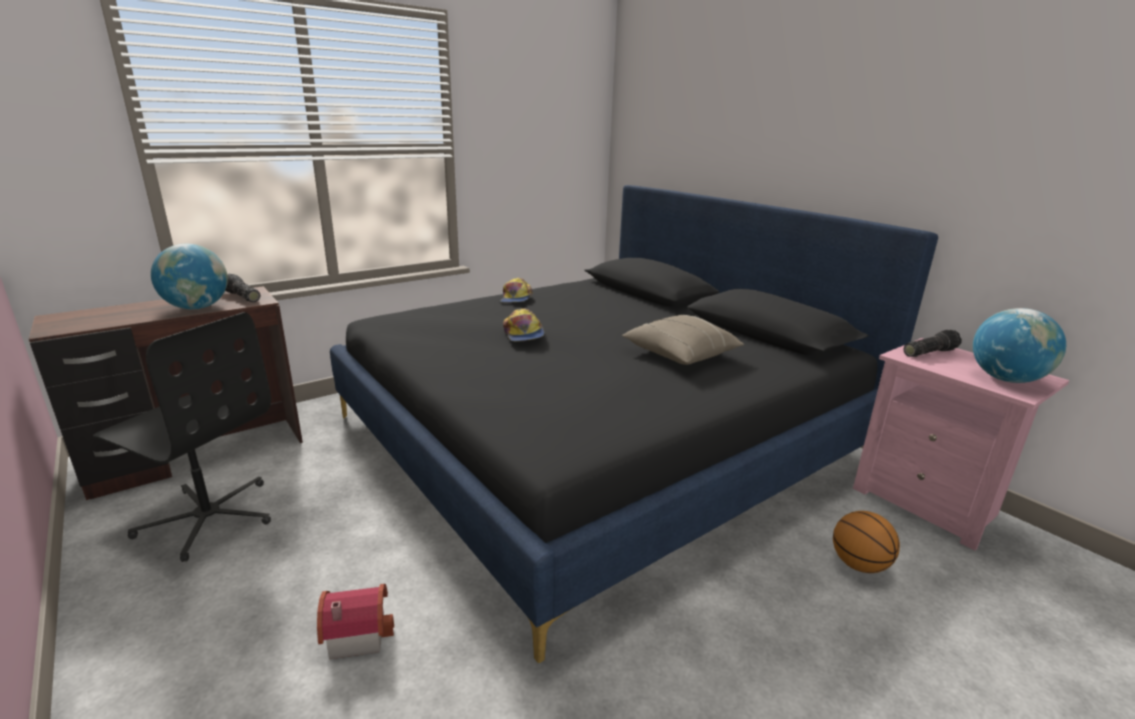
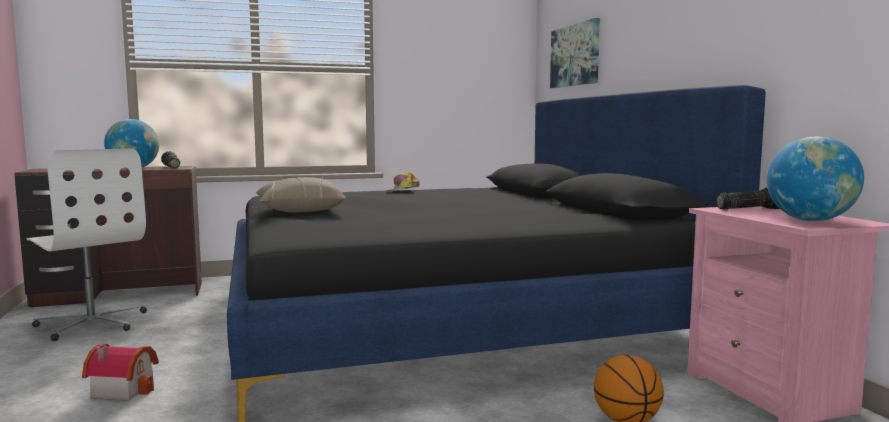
camera: 20 degrees right, 15 degrees down
(209, 517) = (92, 323): black office chair -> white office chair
(523, 333) = (371, 199): cap -> none
(674, 140) = (575, 55): none -> picture
(680, 355) = (496, 213): beige pillow -> beige pillow (299, 211)

